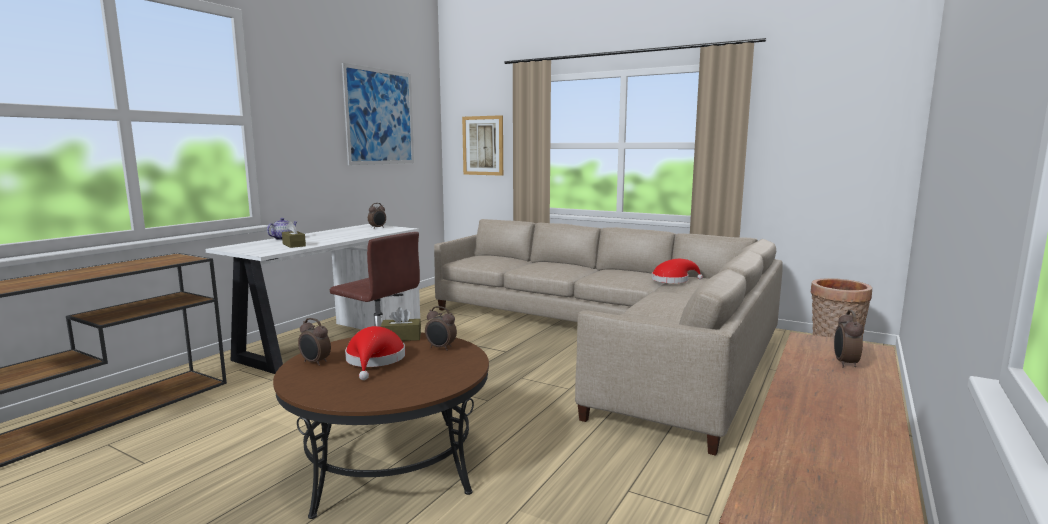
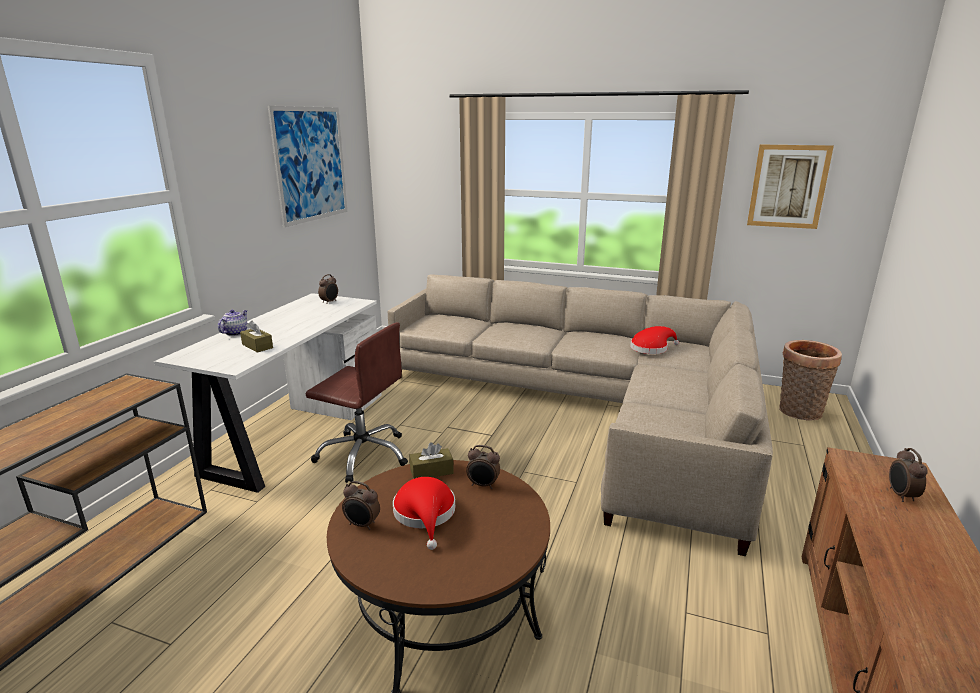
camera: 10 degrees left, 10 degrees up
(483, 145) = (423, 188): picture -> picture (788, 186)

